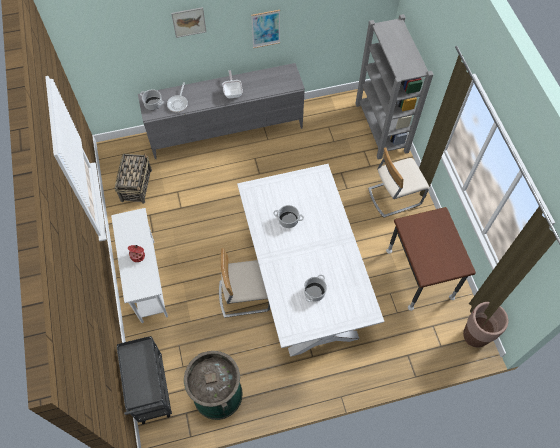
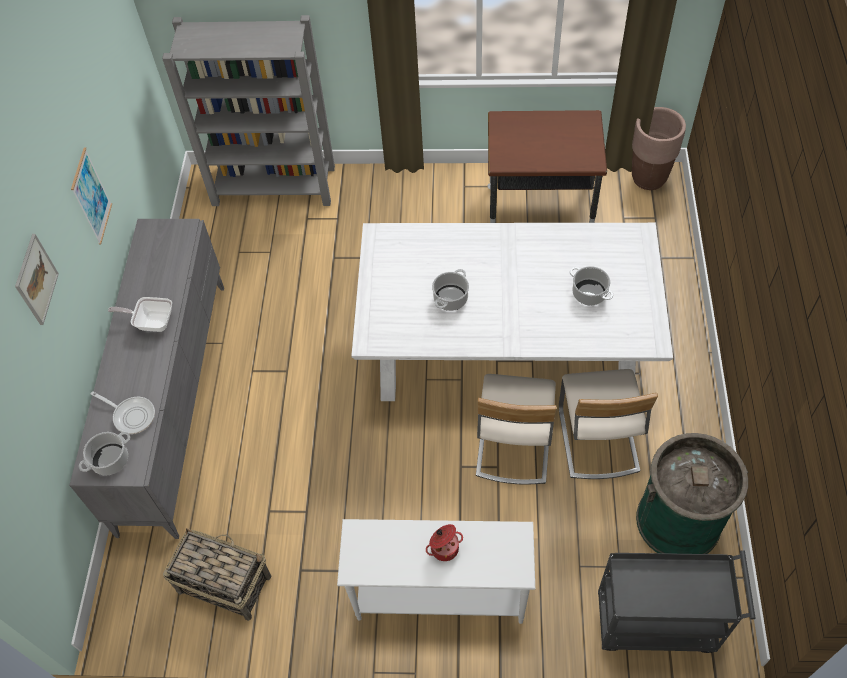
camera: 70 degrees left, 5 degrees down
(394, 196) = (403, 204): beige chair -> beige chair (597, 440)

